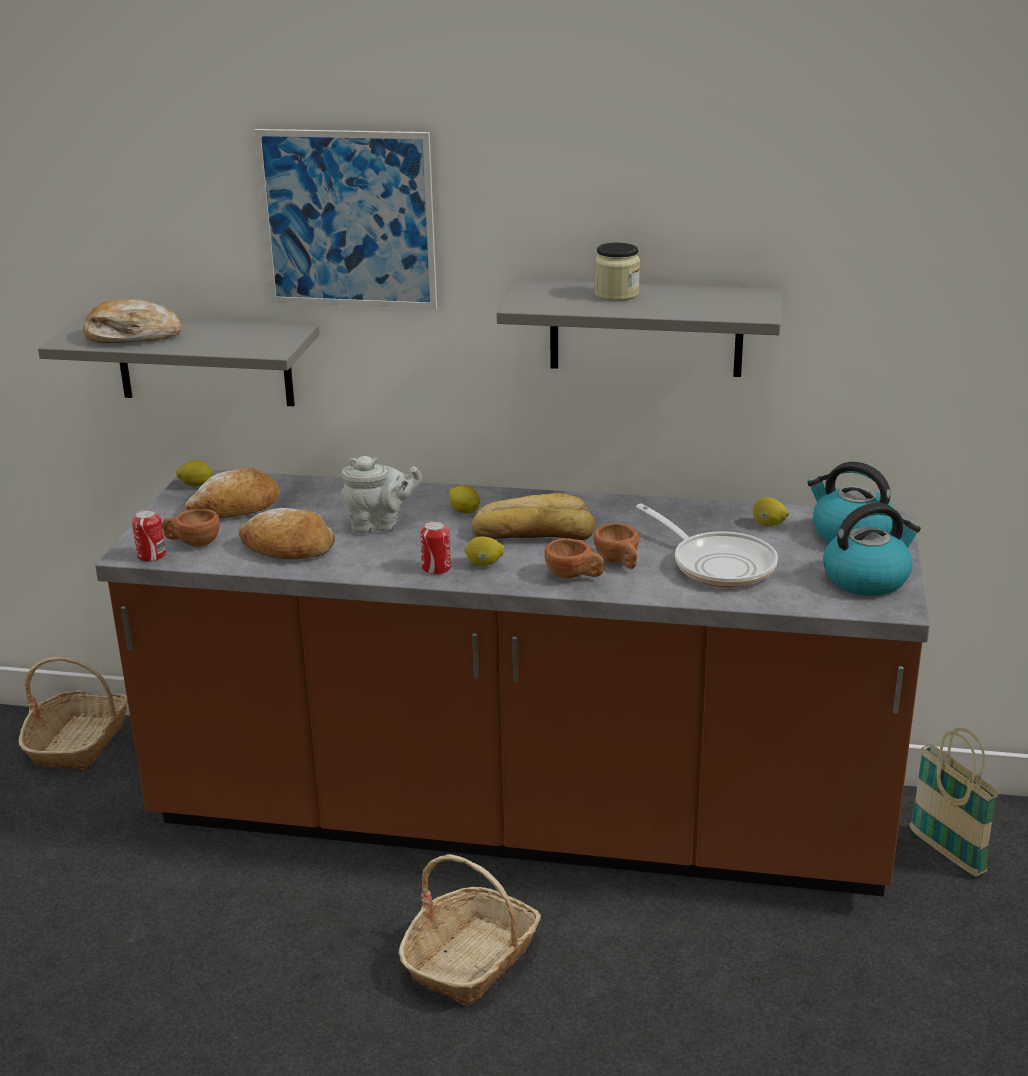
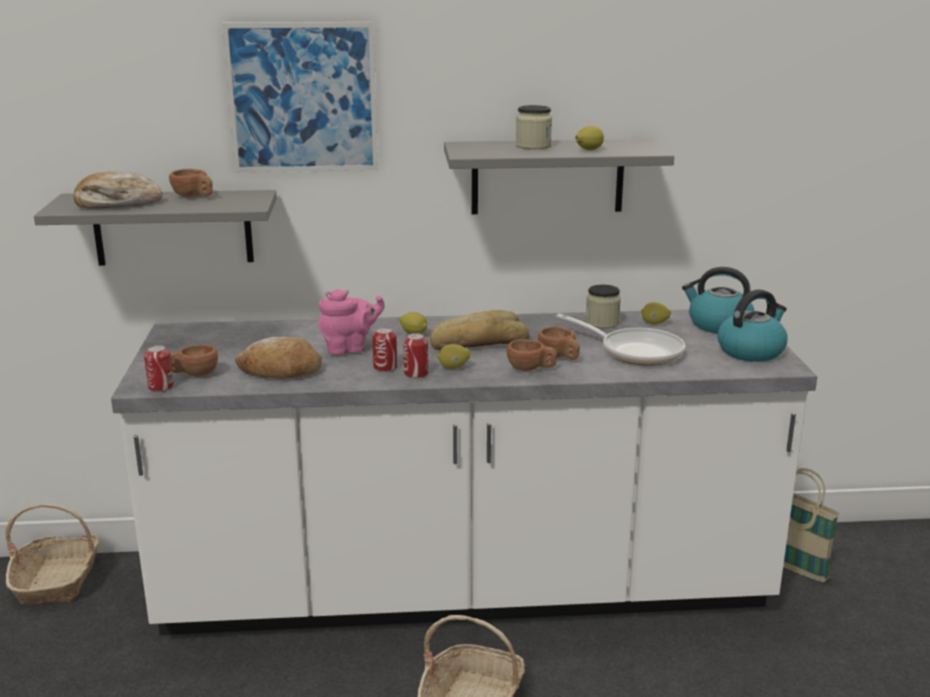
camera: 15 degrees left, 5 degrees down
(196, 485) = (173, 334): lemon -> lemon (589, 150)
(220, 330) = (194, 197): none -> brown cup
(236, 507) = (218, 346): bread -> none
(380, 525) = (349, 349): grey teapot -> pink teapot
(406, 555) = (385, 367): none -> can
(519, 820) = (465, 590): brown counter -> white counter
(702, 517) = (602, 323): none -> jar

